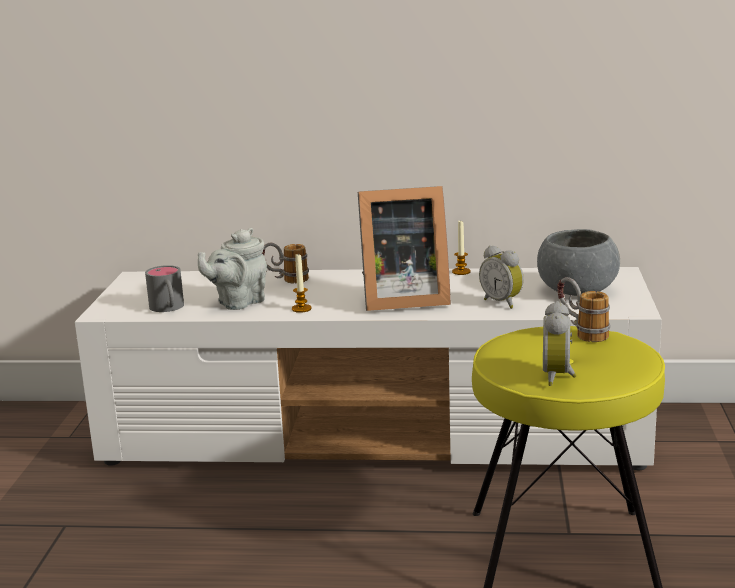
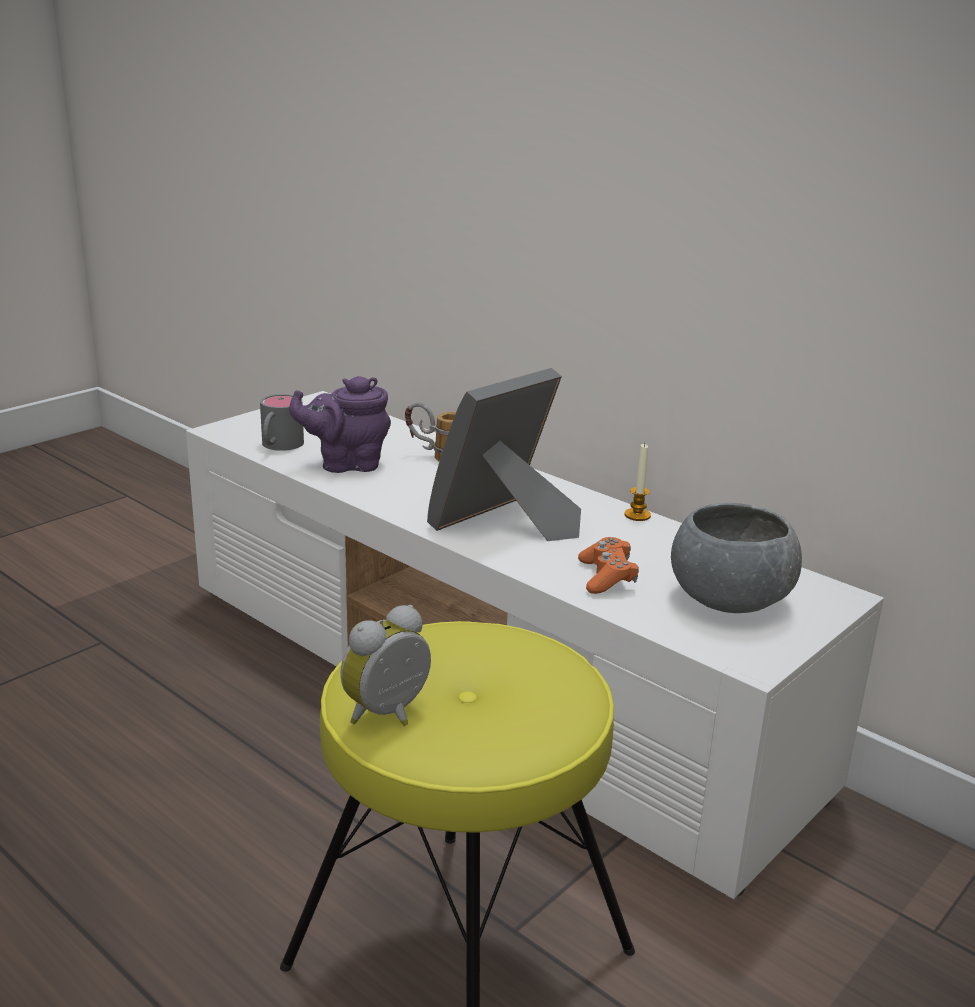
camera: 35 degrees right, 5 degrees up
(238, 303) = (346, 464): grey teapot -> purple teapot
(301, 309) = (387, 495): candle -> none
(400, 299) = (504, 524): picture frame -> picture frame turned 105 degrees clockwise
(503, 302) = (607, 577): alarm clock -> orange game controller
(581, 332) = (545, 663): mug -> none

